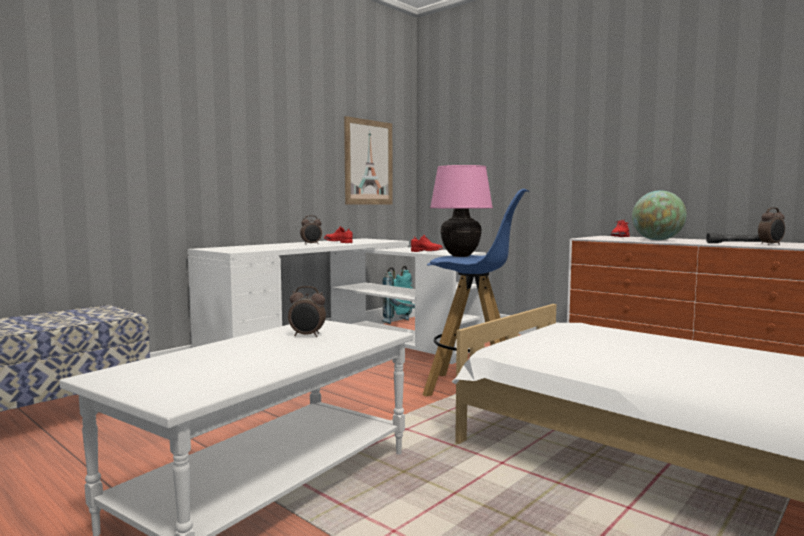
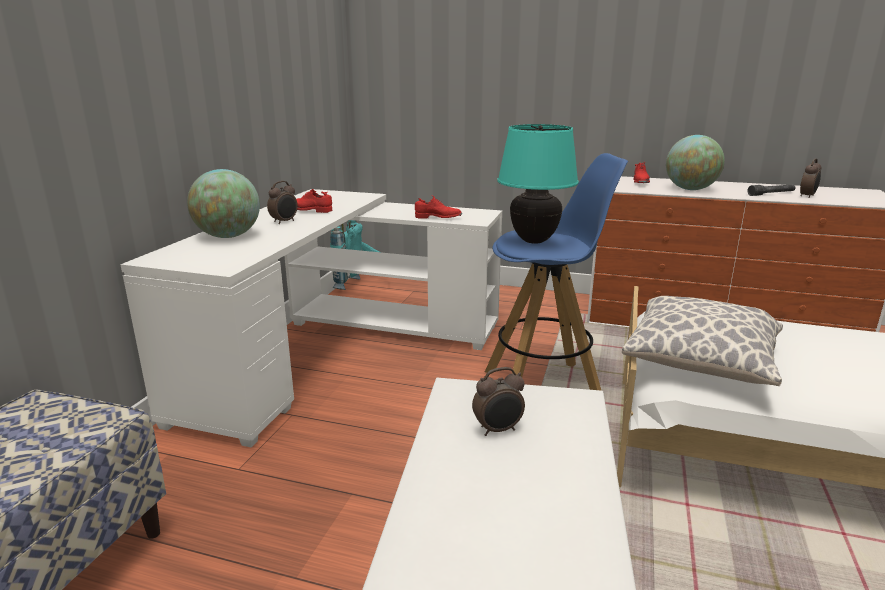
camera: 25 degrees left, 15 degrees up
(265, 246) = (228, 236): none -> globe
(368, 162) = (306, 81): picture -> none
(460, 256) = (533, 240): pink table lamp -> turquoise table lamp
(539, 344) = (701, 363): none -> pillow

